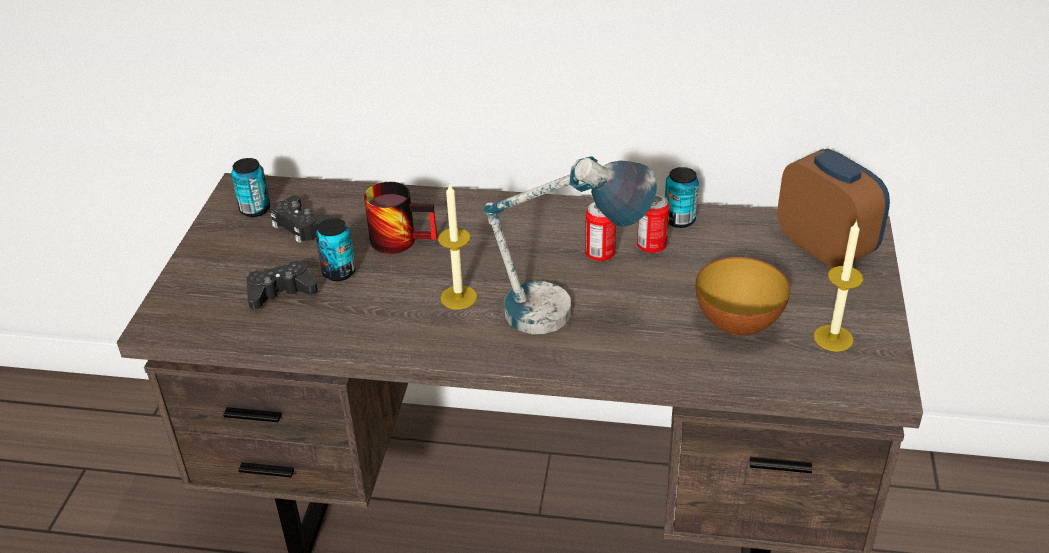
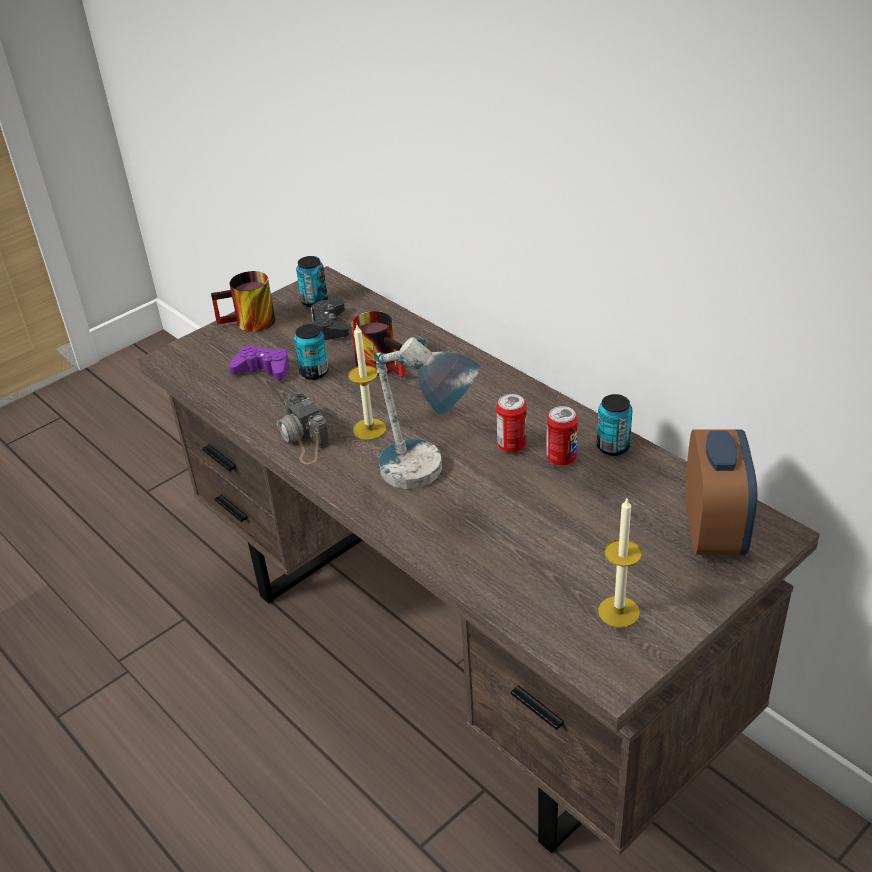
camera: 40 degrees right, 0 degrees up
(209, 257) = (249, 324): none -> mug
(281, 292) = (263, 369): black game controller -> purple game controller
(403, 334) = (302, 438): none -> camera
(737, 325) = (551, 557): bowl -> none

